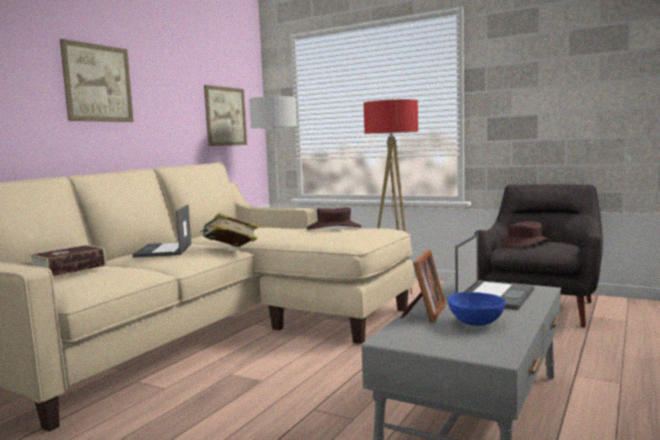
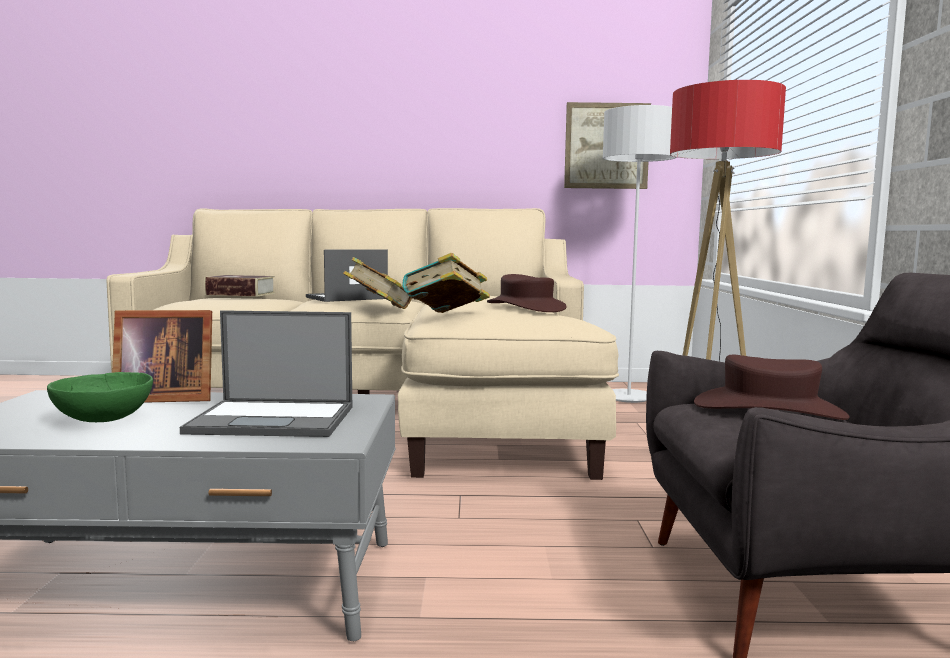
camera: 60 degrees right, 0 degrees up
(98, 83) = (395, 112): picture -> none
(345, 239) = (446, 316): none -> book
(476, 323) = (102, 420): blue bowl -> green bowl

